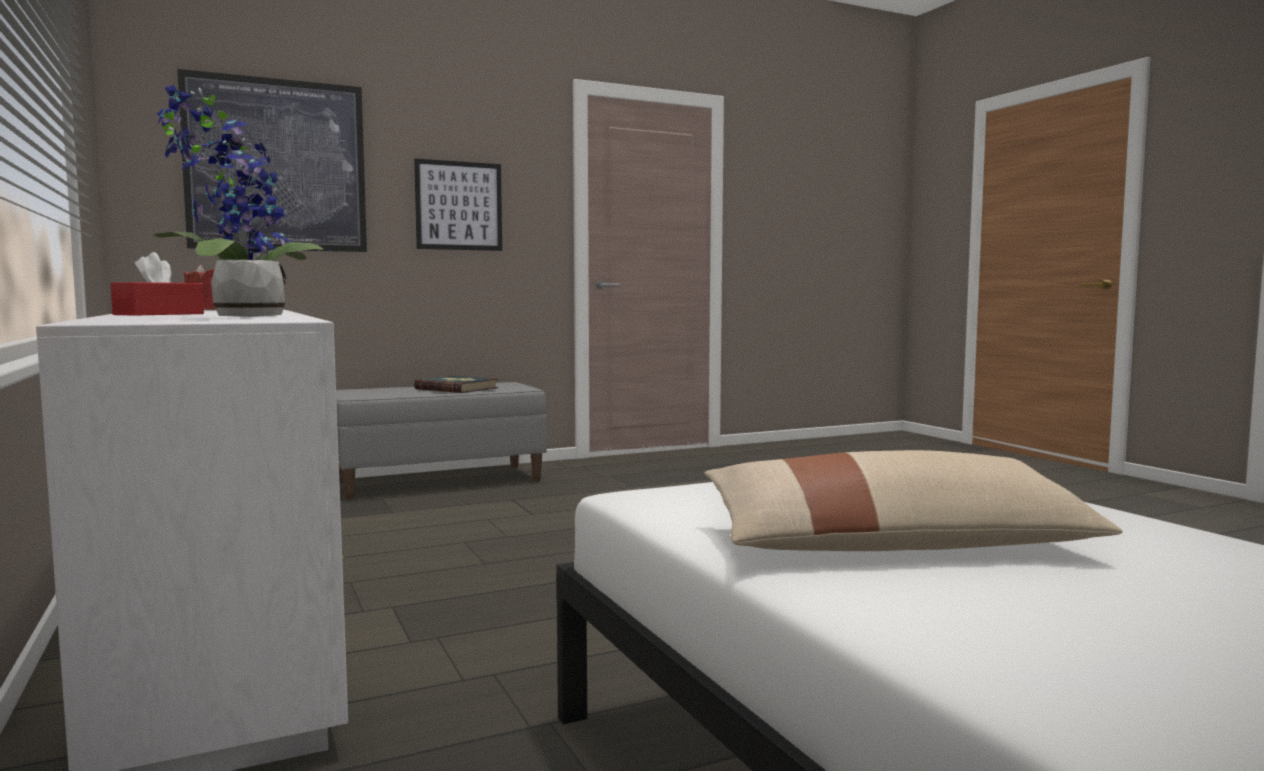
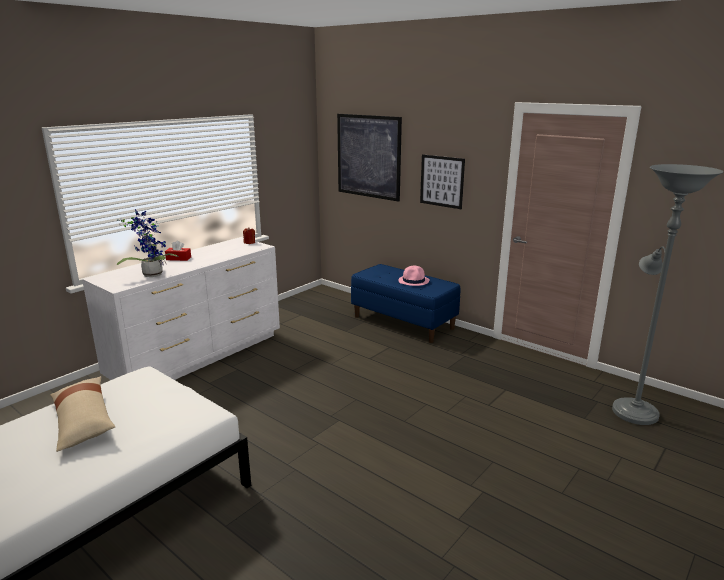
camera: 65 degrees right, 15 degrees up
(439, 481) = (404, 322): grey bench -> blue bench
(457, 388) = (414, 281): book -> pink hat
(819, 452) = (633, 409): none -> grey floor lamp

